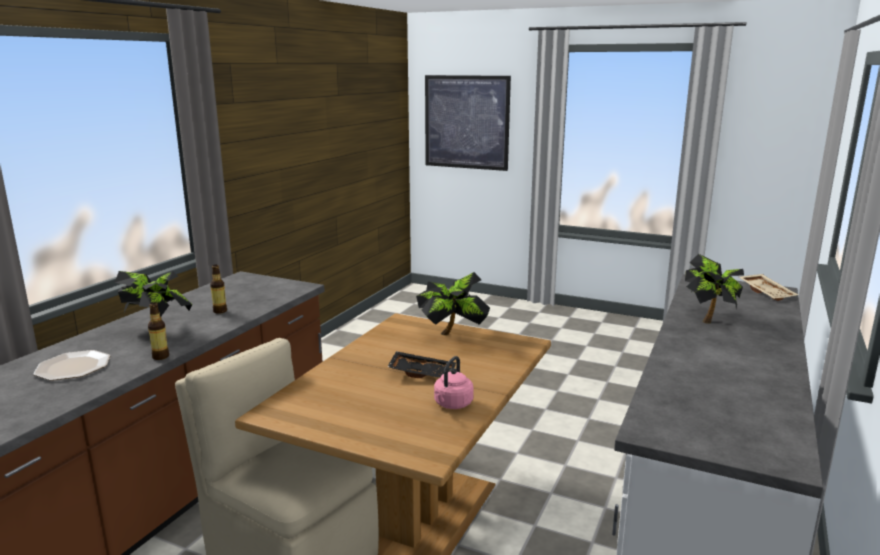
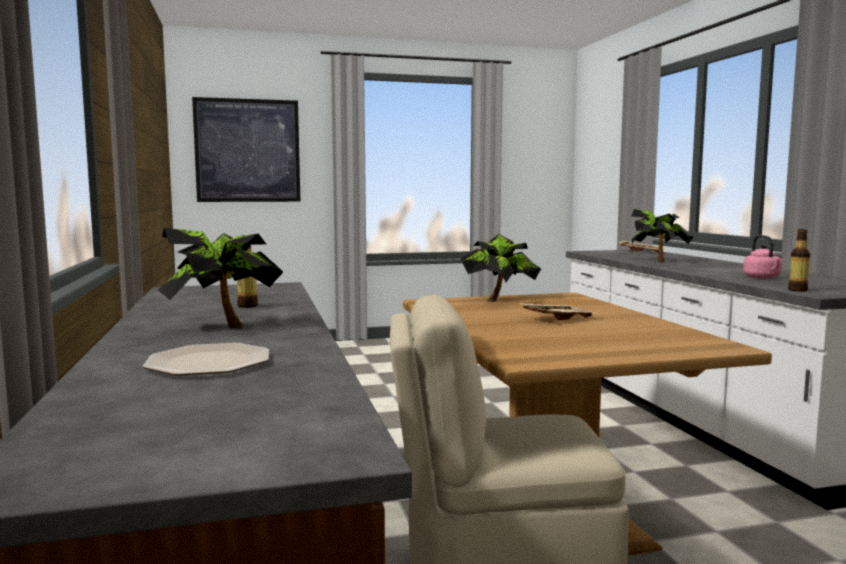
camera: 40 degrees left, 10 degrees down
(160, 356) = (308, 336): bottle -> bottle (797, 290)
(422, 373) = (556, 318): black tray -> beige tray
(452, 404) = (639, 325): pink kettle -> pink kettle (763, 277)

